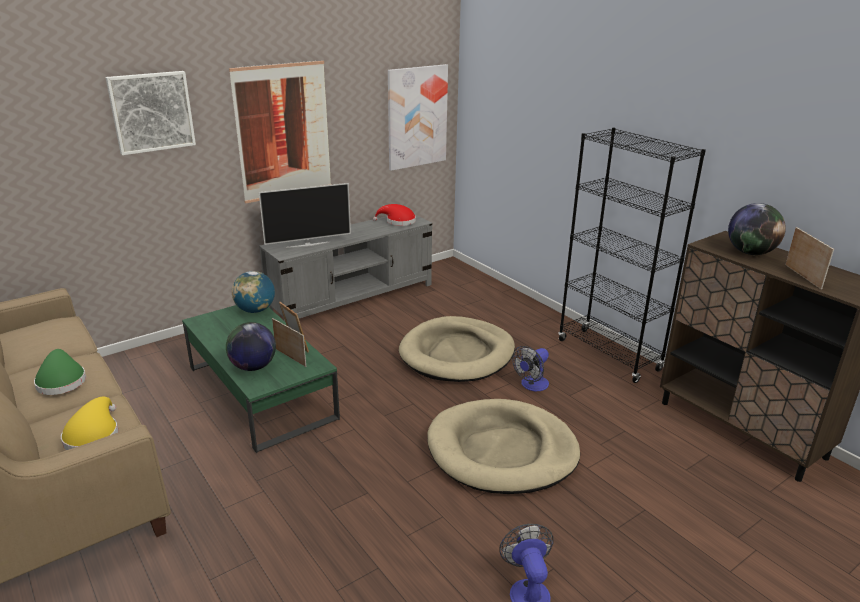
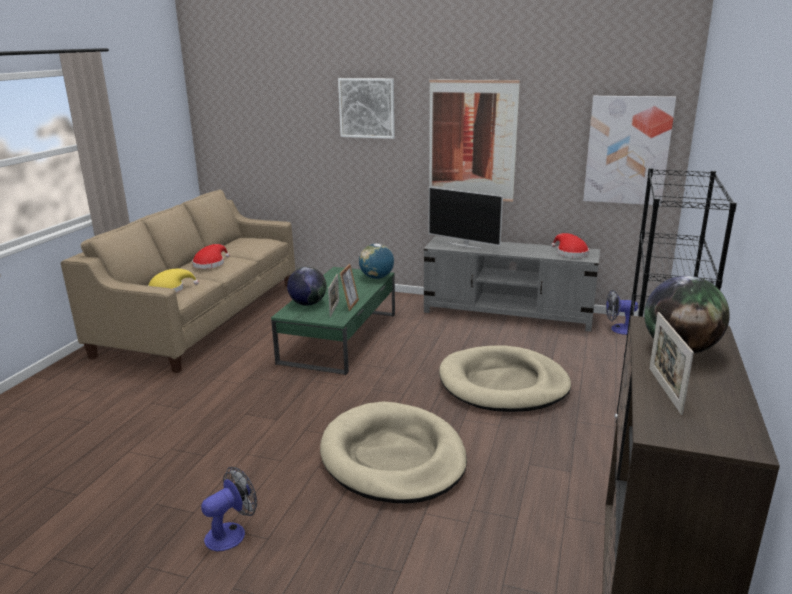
camera: 55 degrees right, 5 degrees down
(61, 381) = (210, 264): green hat -> red hat
(531, 385) = (512, 437): fan -> fan (618, 329)
(802, 276) = (664, 390): picture frame -> picture frame turned 135 degrees clockwise

